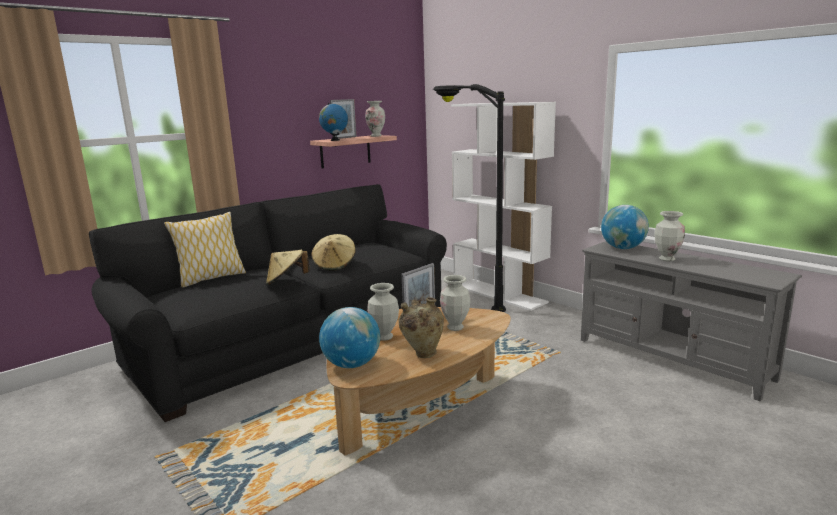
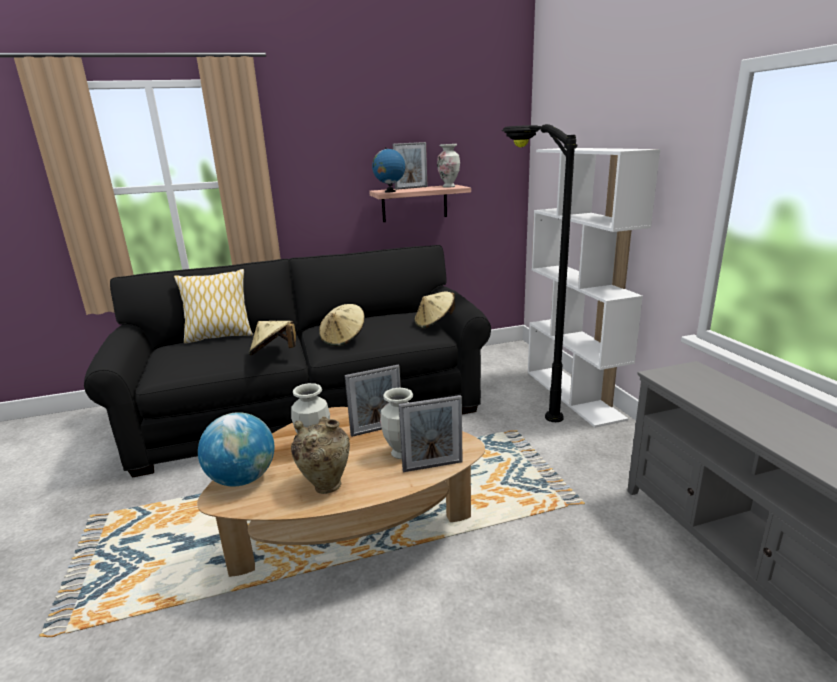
camera: 25 degrees right, 5 degrees up
(399, 246) = (434, 323): none -> beige hat
(485, 329) = (432, 466): none -> picture frame
(623, 248) = (702, 380): globe -> none
(666, 259) = (754, 417): vase -> none

